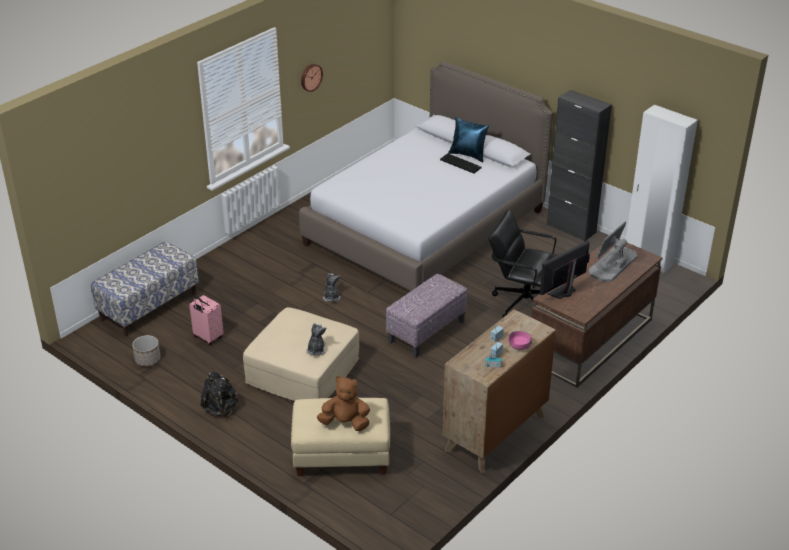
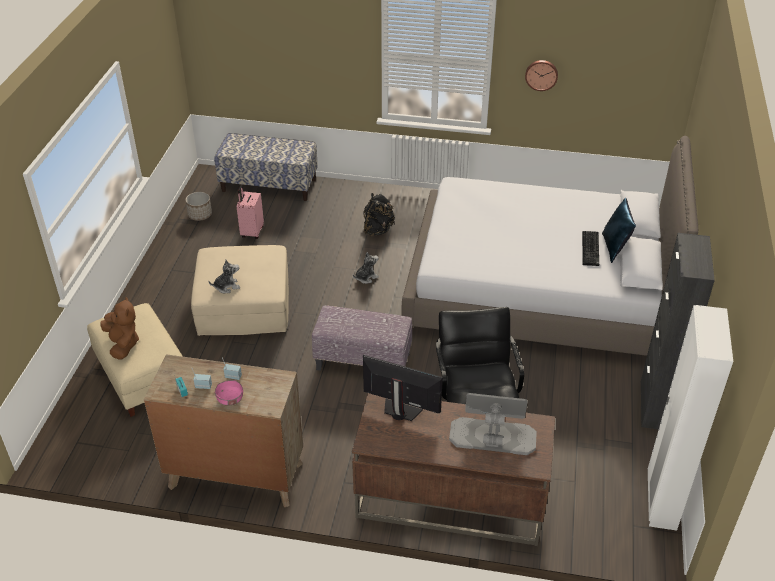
camera: 60 degrees right, 5 degrees up
(221, 408) = (163, 279): black backpack -> black backpack (378, 230)

